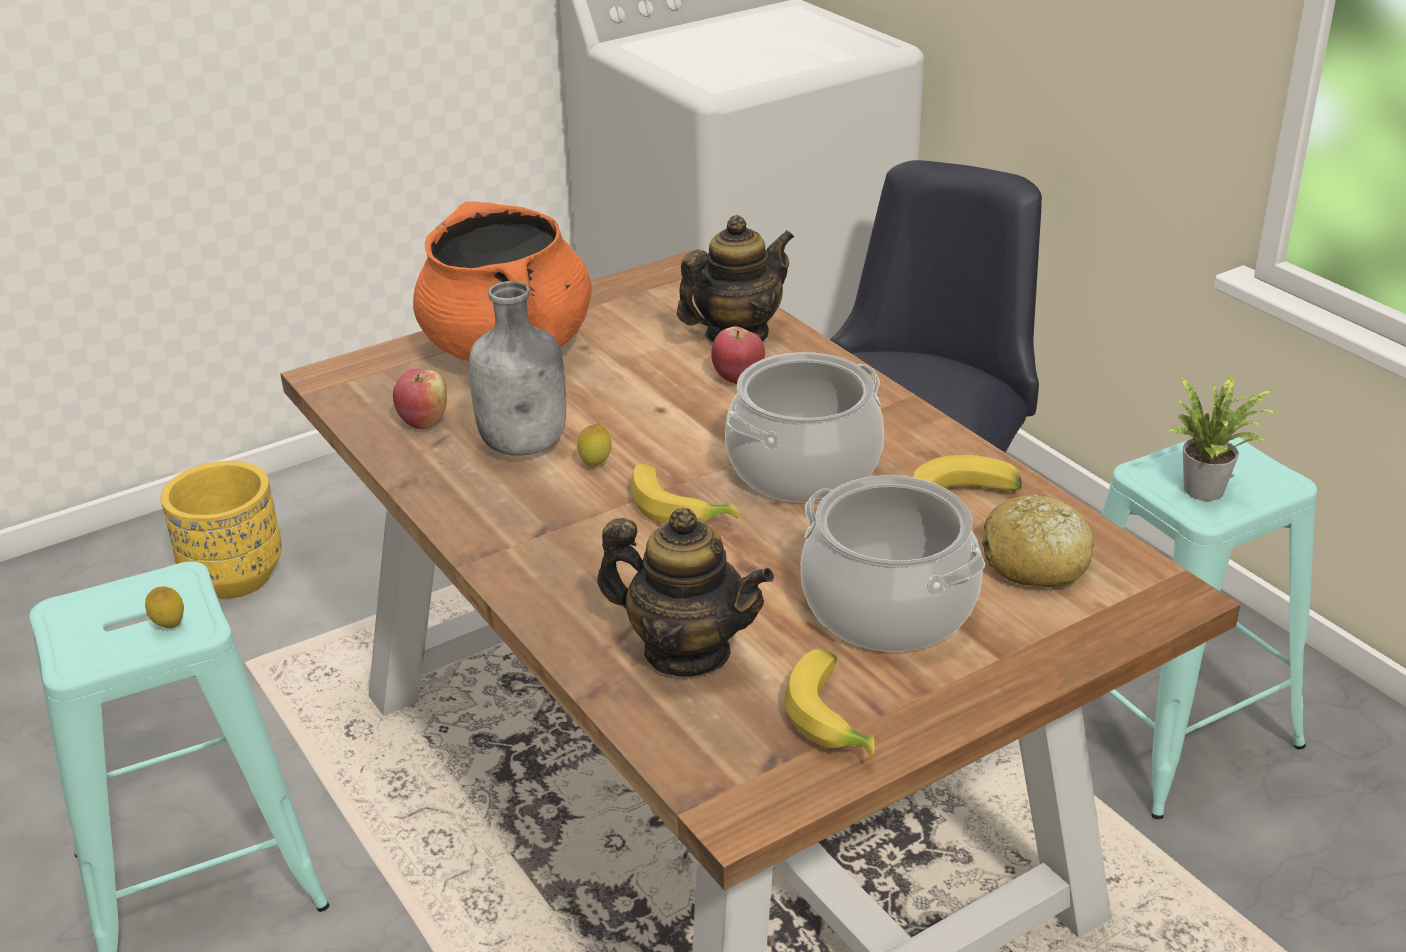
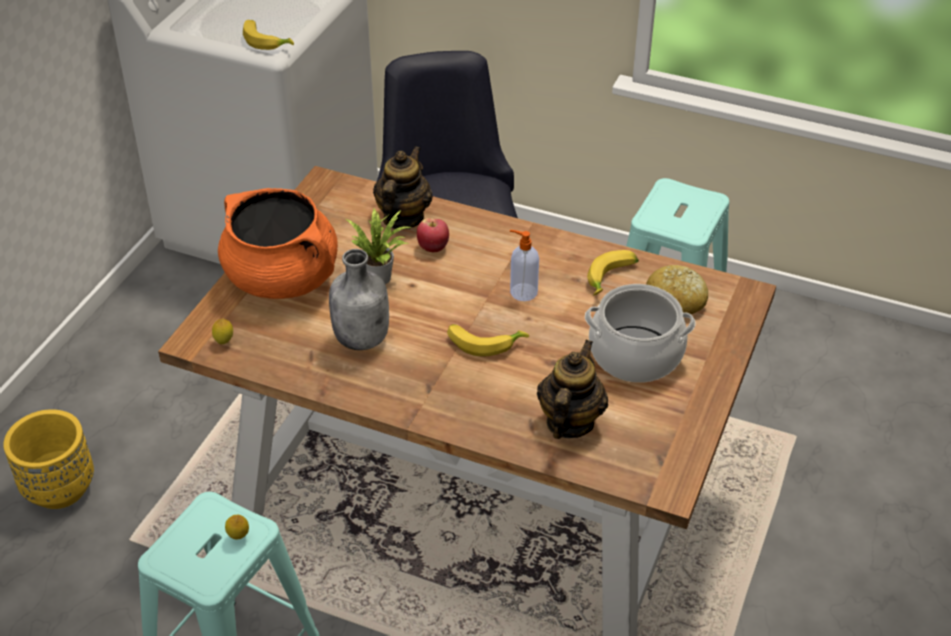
camera: 35 degrees left, 10 degrees up
(423, 422) = (287, 348): apple -> none
(595, 465) = (414, 335): lemon -> lemon (224, 342)
(686, 651) = (569, 422): teapot -> teapot turned 60 degrees counterclockwise
(804, 469) = (522, 292): cooking pot -> soap dispenser
(835, 717) = (666, 423): banana -> banana (267, 41)
(1209, 490) = (684, 218): potted plant -> potted plant (381, 276)

